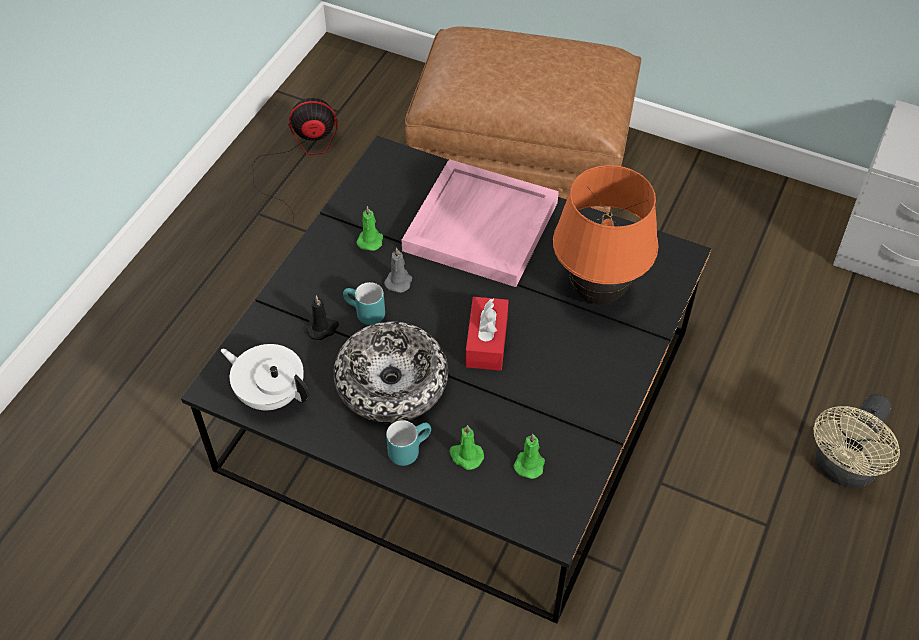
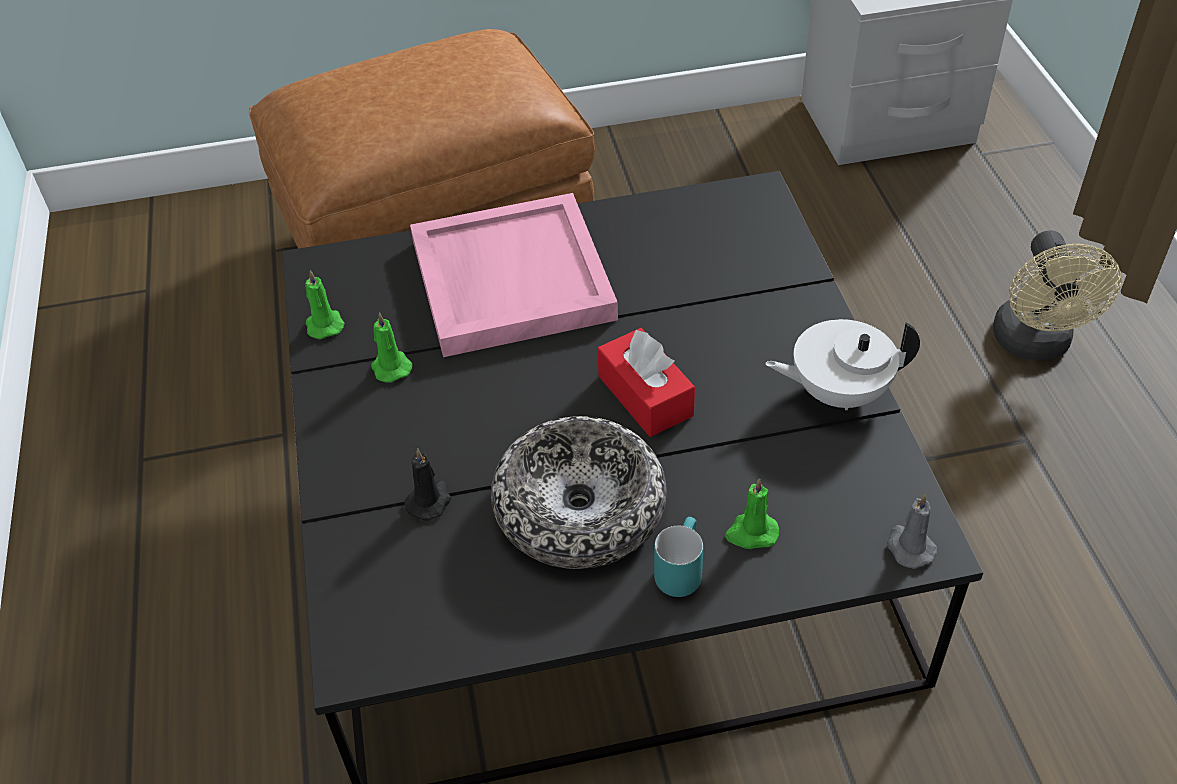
camera: 35 degrees left, 5 degrees down
(271, 394) = (438, 620): white teapot -> white teapot (838, 392)
(300, 157) = (141, 365): fan -> none
(364, 314) = (467, 453): turquoise mug -> none
(399, 281) = (473, 391): grey candle -> grey candle (909, 547)
(530, 463) = (829, 494): green candle -> green candle (324, 324)
(596, 294) = (713, 277): orange table lamp -> none

